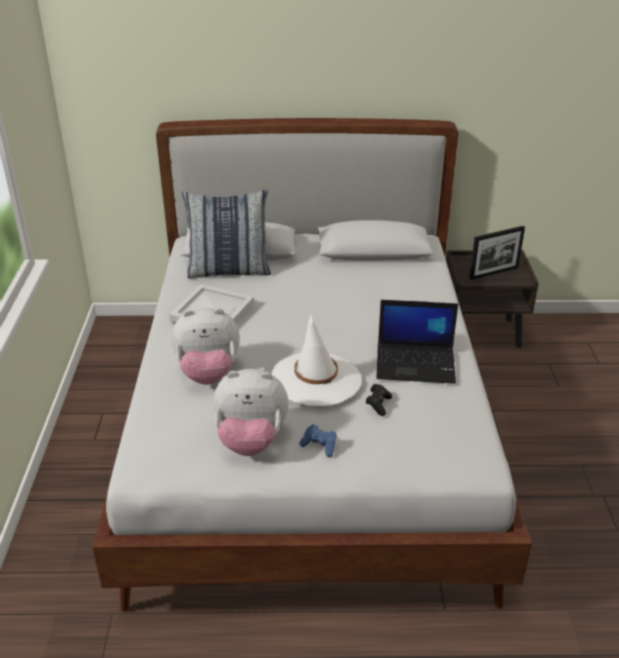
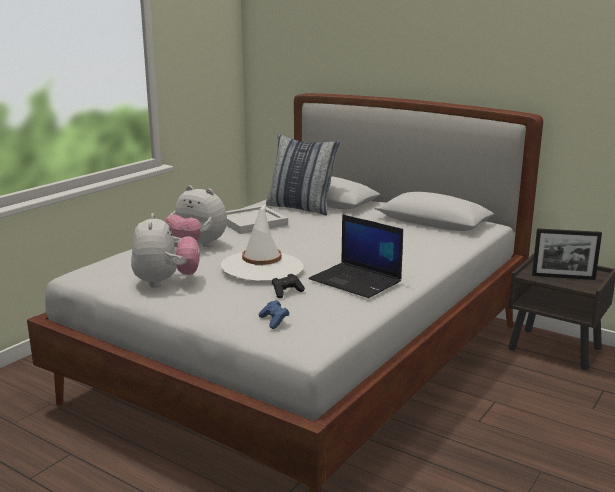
camera: 35 degrees right, 15 degrees down
(251, 441) = (166, 282): plush toy -> plush toy turned 135 degrees counterclockwise
(319, 446) = (206, 298): blue game controller -> blue game controller (274, 321)

